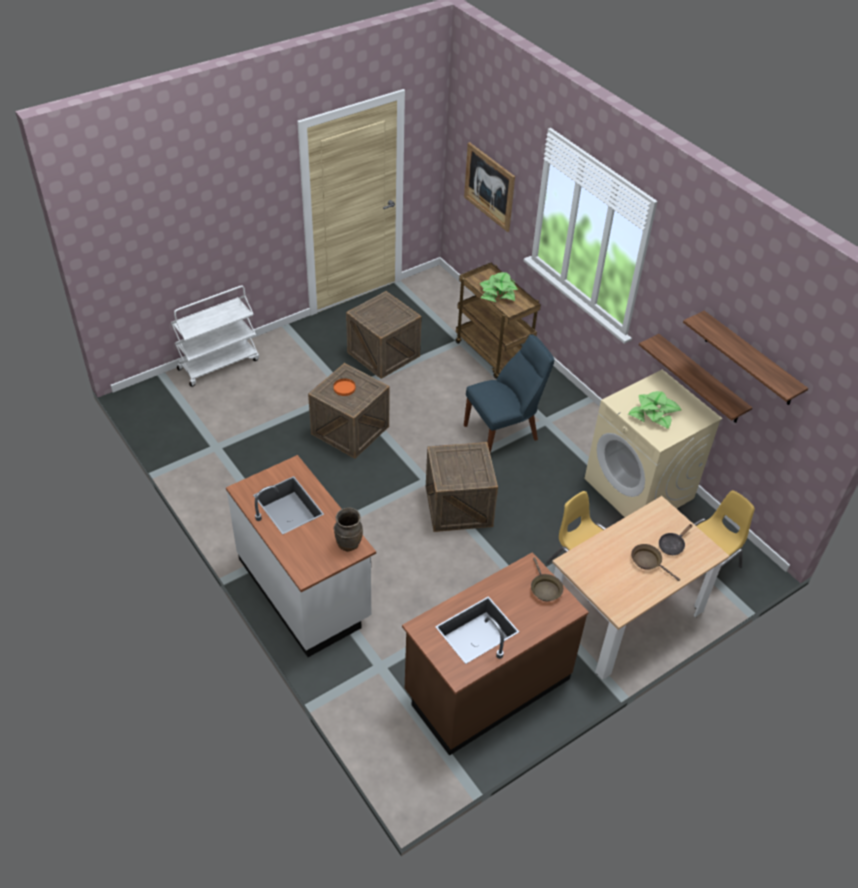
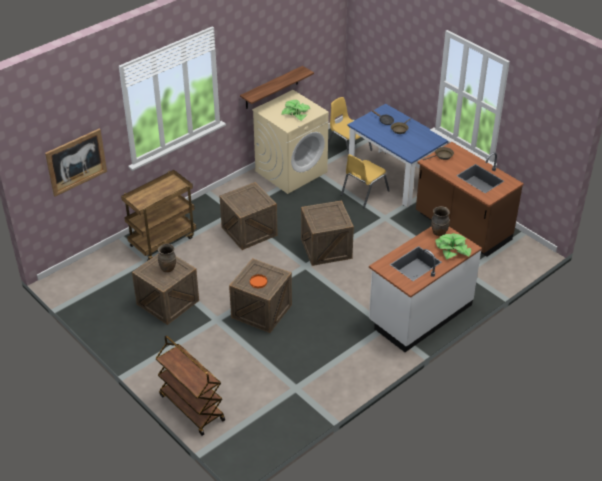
camera: 95 degrees left, 5 degrees down
(219, 364) = (191, 407): white cart -> brown cart
(386, 318) = (168, 268): none -> brown vase
(498, 293) = (156, 193): potted plant -> potted plant (452, 250)
(504, 432) = (249, 231): blue chair -> crate
(624, 615) = (394, 178): beige dining table -> blue dining table
(750, 359) = (293, 44): shelf -> none

